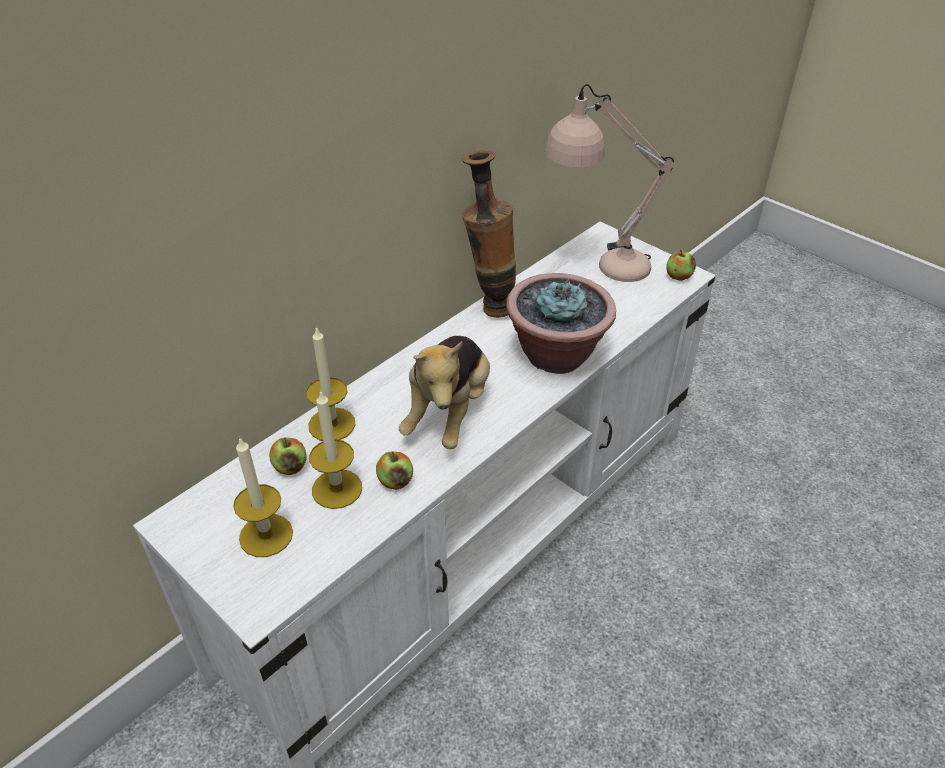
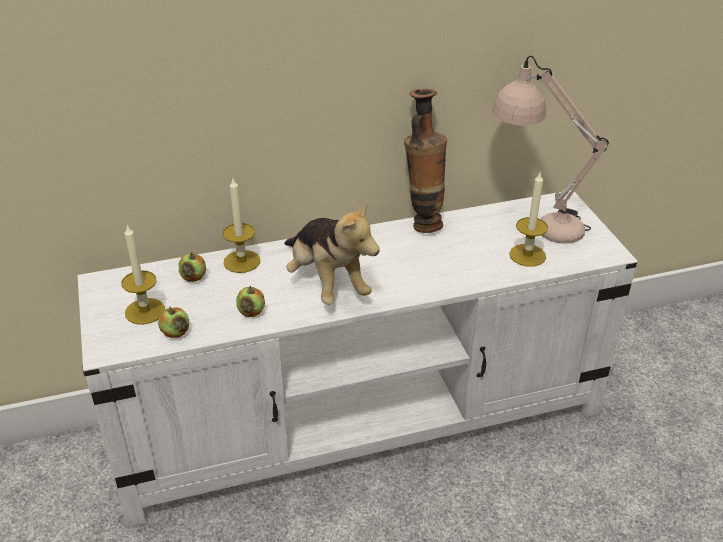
camera: 30 degrees right, 5 degrees down
(337, 489) = (210, 301): candle -> candle (527, 255)
(449, 412) = (327, 283): plush toy -> plush toy turned 75 degrees counterclockwise
(556, 355) = (442, 273): potted plant -> none
(678, 276) = (601, 251): apple -> apple (175, 332)

